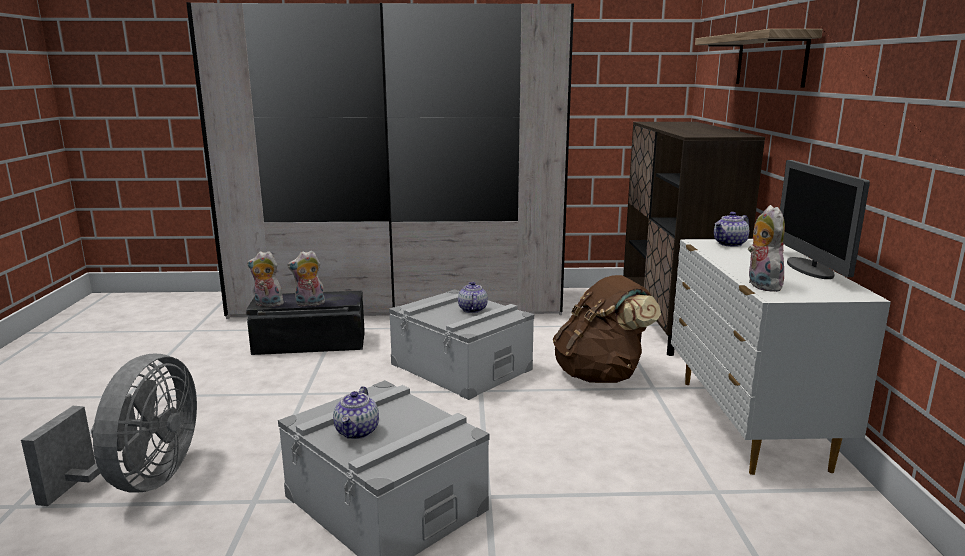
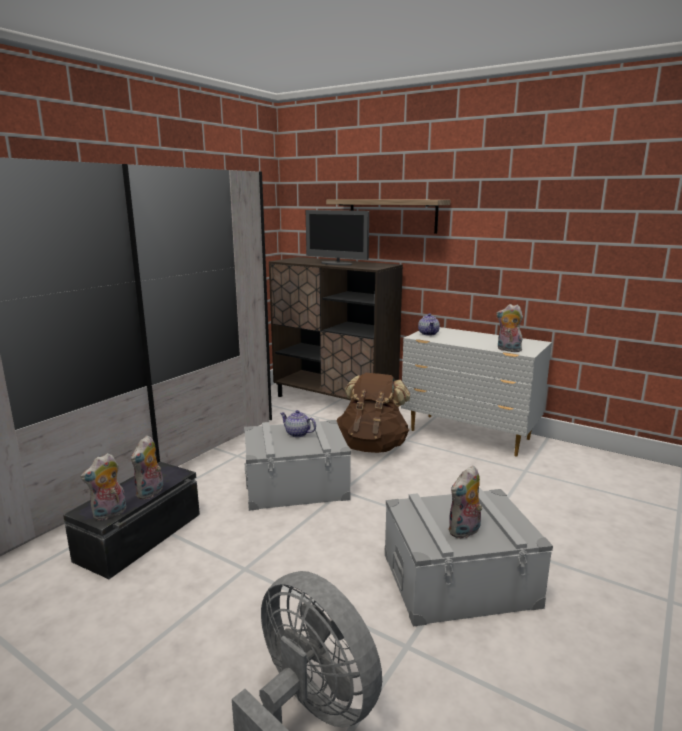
camera: 55 degrees left, 0 degrees up
(357, 432) = (464, 532): teapot -> plush toy
(810, 269) = (491, 336): monitor -> monitor (336, 264)

